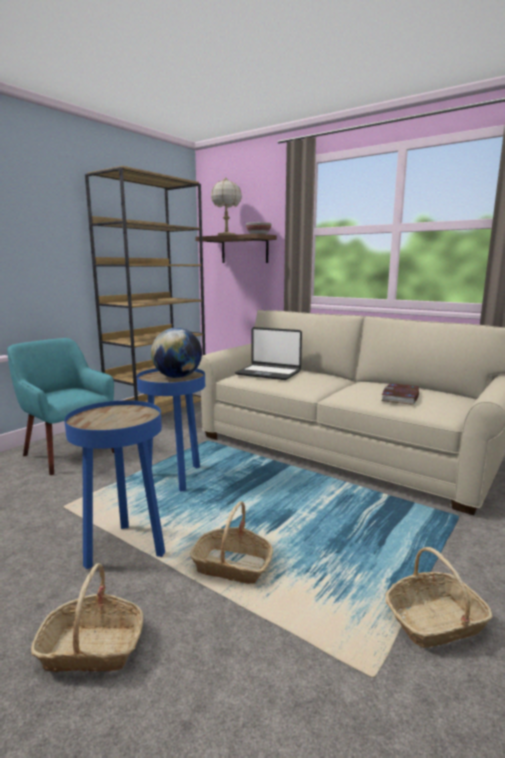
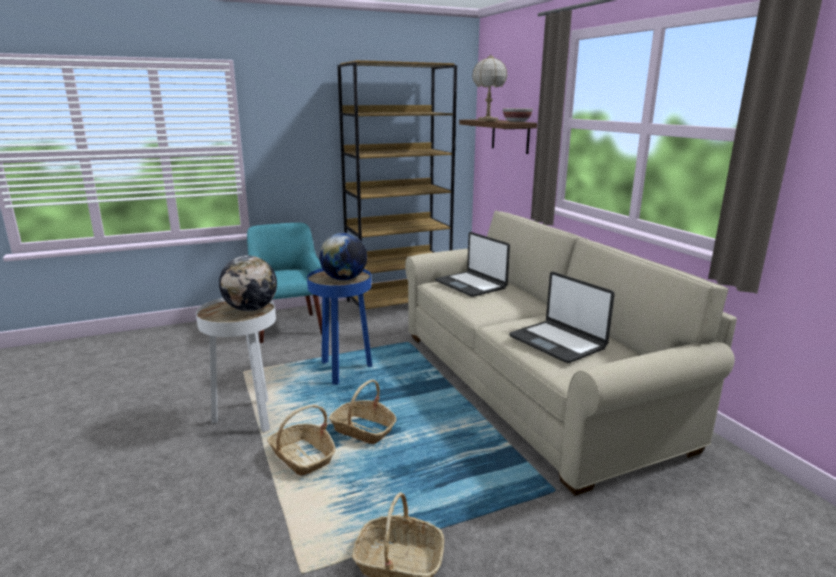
camera: 30 degrees right, 5 degrees up
(92, 648) = (167, 475): basket -> basket (363, 430)
(124, 549) = (248, 417): blue side table -> white side table
(128, 413) = (251, 309): none -> globe
(400, 396) = (557, 342): book -> laptop

